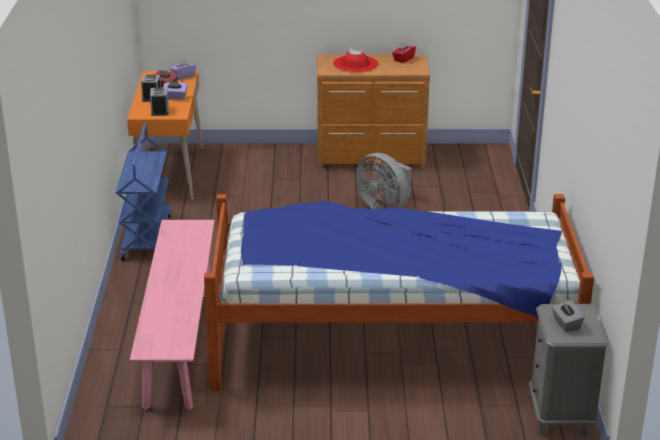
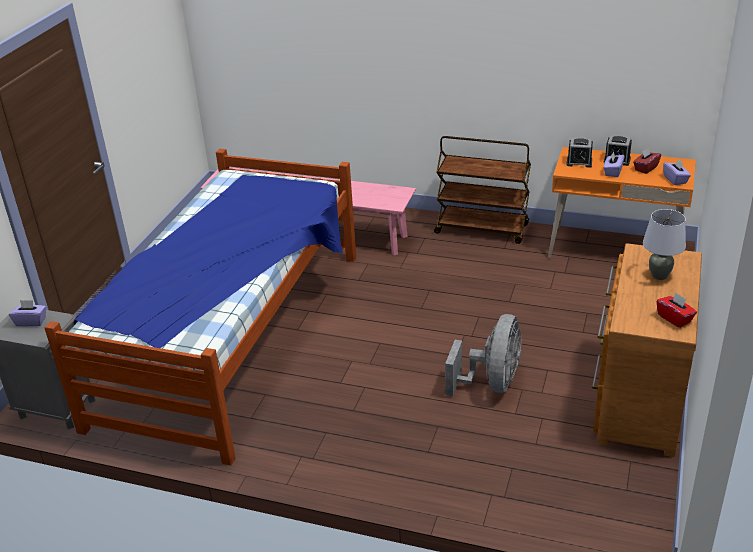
camera: 110 degrees right, 5 degrees up
(146, 237) = (482, 229): blue cart -> brown cart
(355, 64) = (659, 276): red hat -> grey table lamp
(385, 207) = (492, 383): grey fan -> grey fan turned 135 degrees clockwise
(566, 324) = (31, 321): grey tissue box -> purple tissue box

